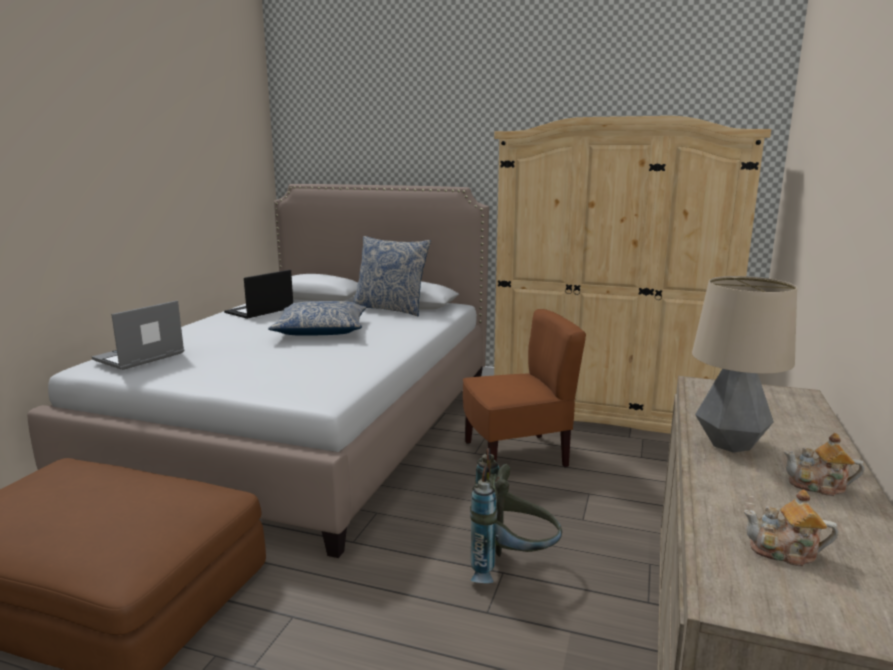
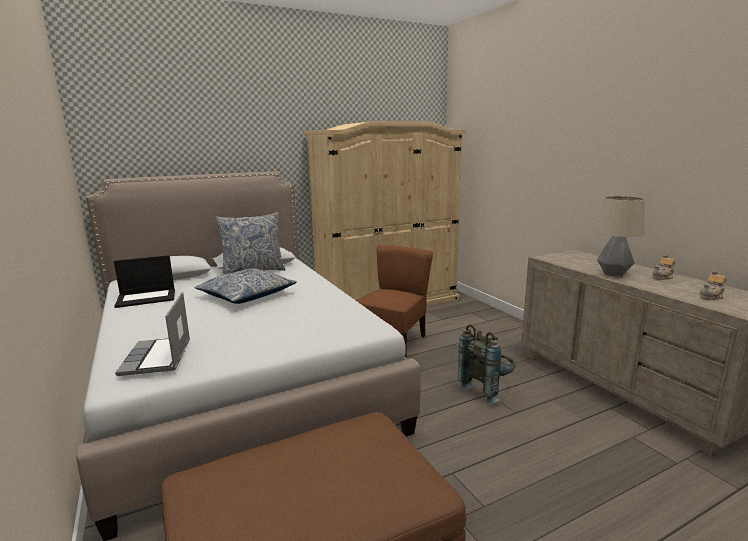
camera: 45 degrees left, 0 degrees up
(259, 310) = (147, 297): laptop -> laptop turned 105 degrees counterclockwise

